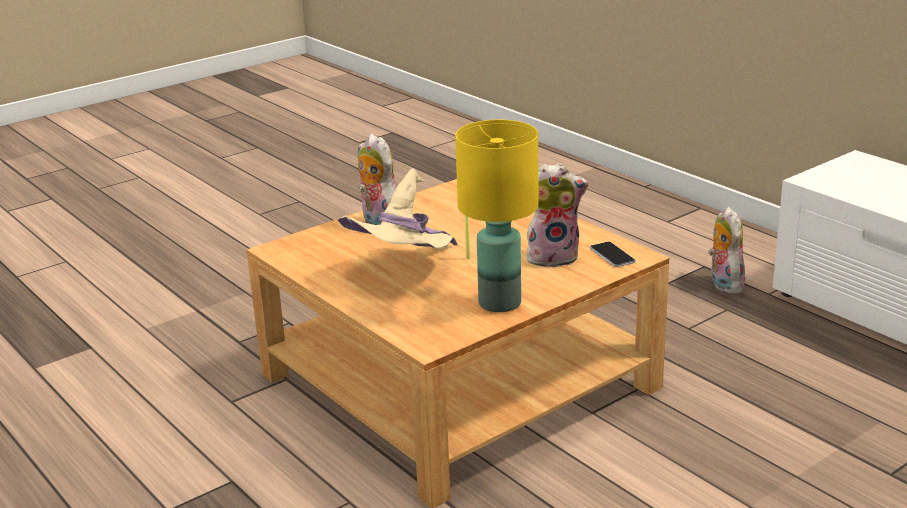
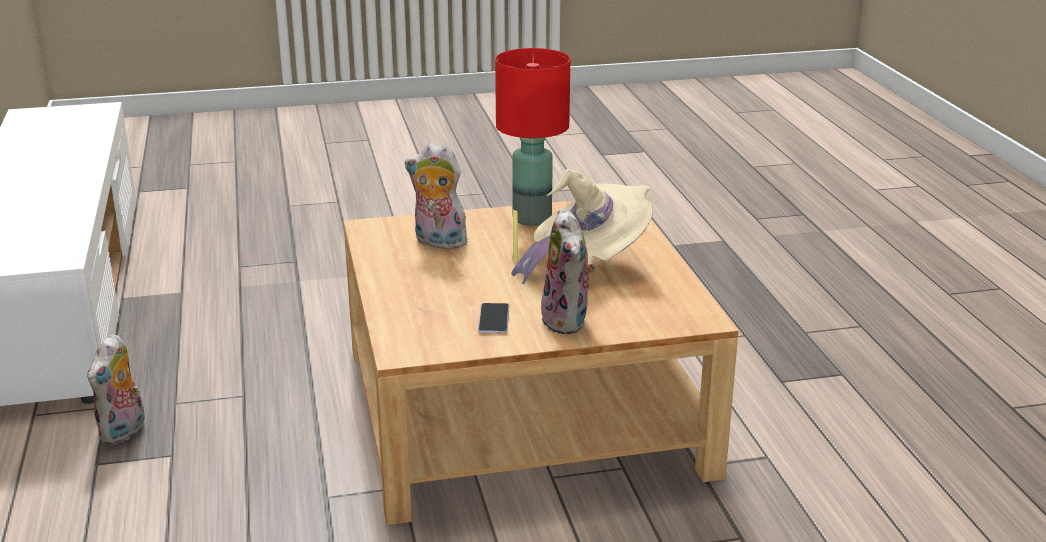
camera: 155 degrees left, 0 degrees up
(498, 303) = (533, 219): yellow table lamp -> red table lamp
(612, 255) = (387, 231): phone -> phone (494, 319)

